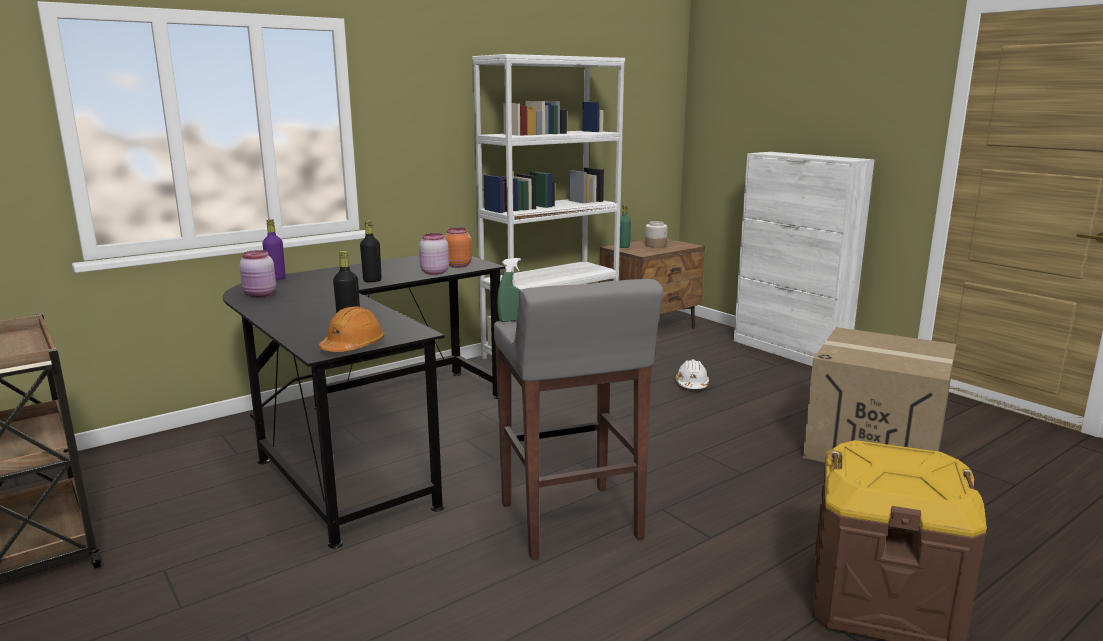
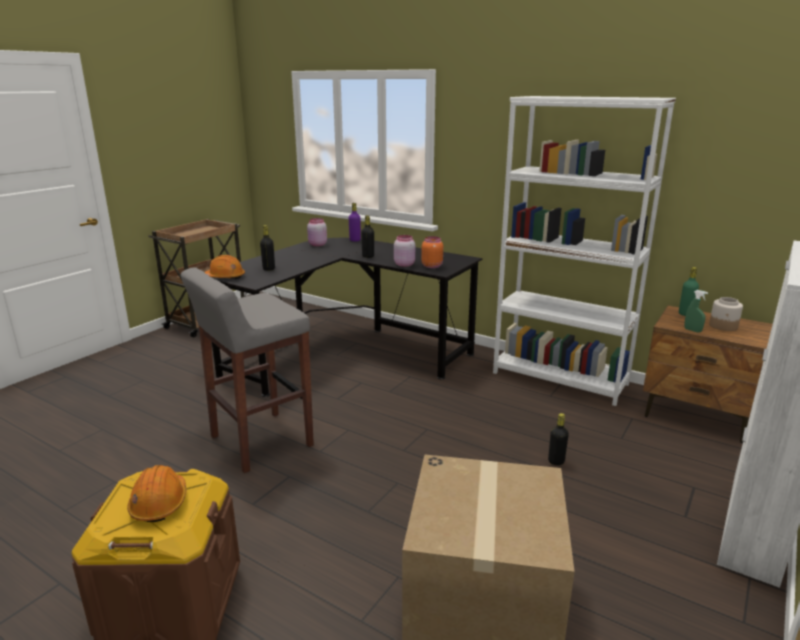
camera: 70 degrees right, 5 degrees up
(511, 320) = (262, 294): green spray bottle -> green spray bottle (692, 330)
(692, 384) = (556, 461): white hard hat -> black bottle
(904, 464) = (159, 503): none -> orange hard hat

